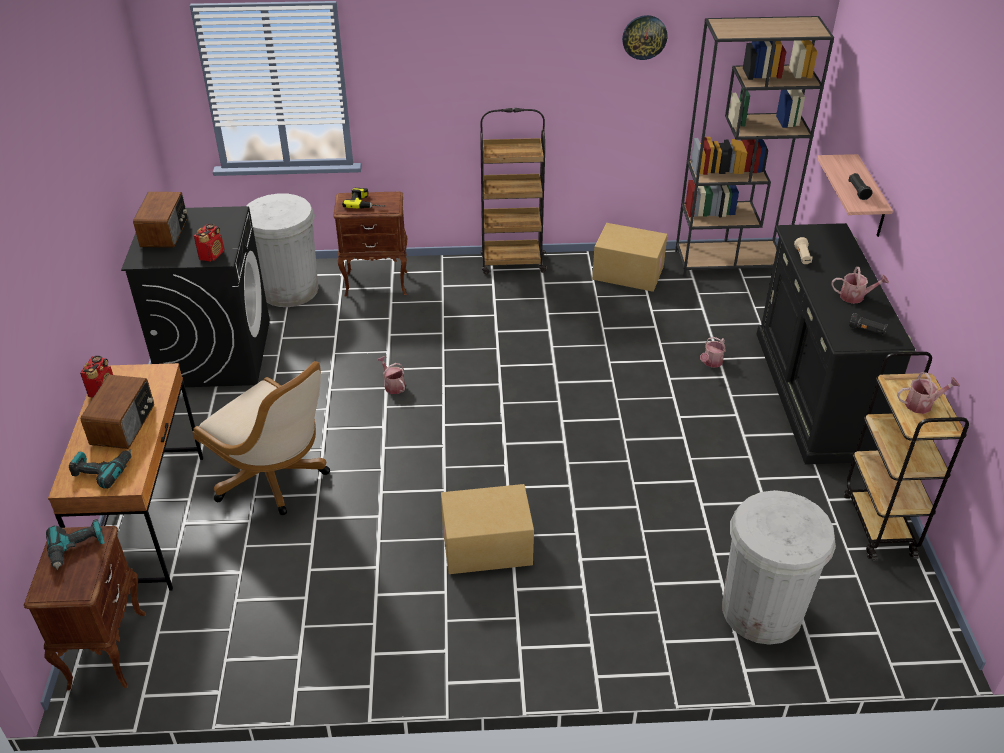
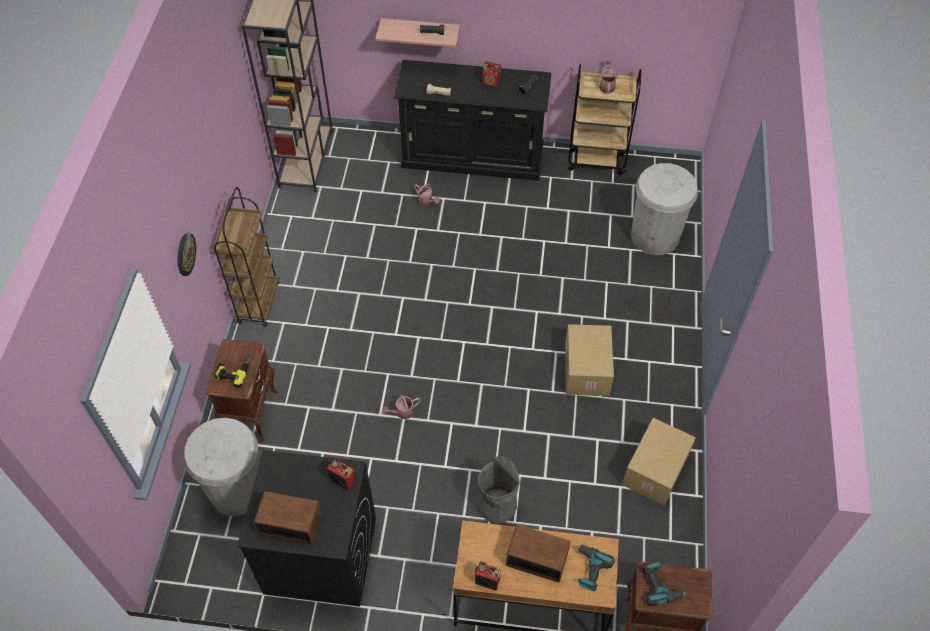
camera: 80 degrees left, 15 degrees up
(276, 478) = (497, 505): office chair -> grey trash can
(627, 273) = (299, 226): cardboard box -> cardboard box (656, 471)
(644, 37) = (228, 74): wall clock -> wall clock (185, 254)
(855, 297) = (491, 82): watering can -> radio

